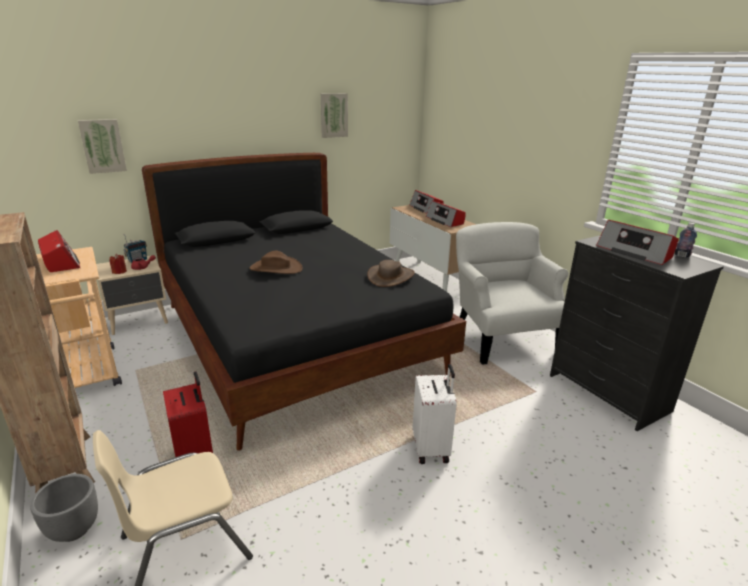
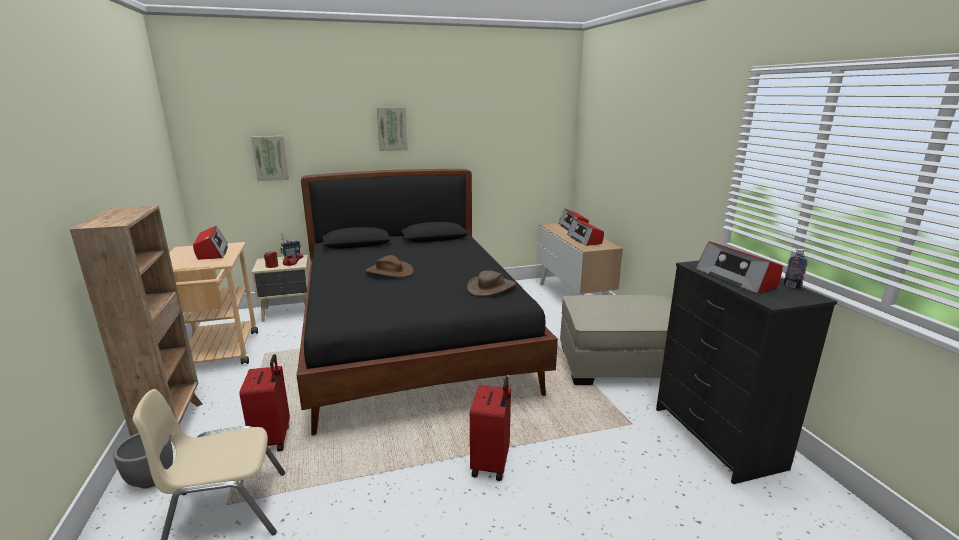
camera: 15 degrees right, 5 degrees down
(333, 115) = (482, 134): picture -> picture (392, 129)
(432, 448) = (491, 464): white suitcase -> red suitcase
(501, 338) = (620, 364): white armchair -> beige ottoman

